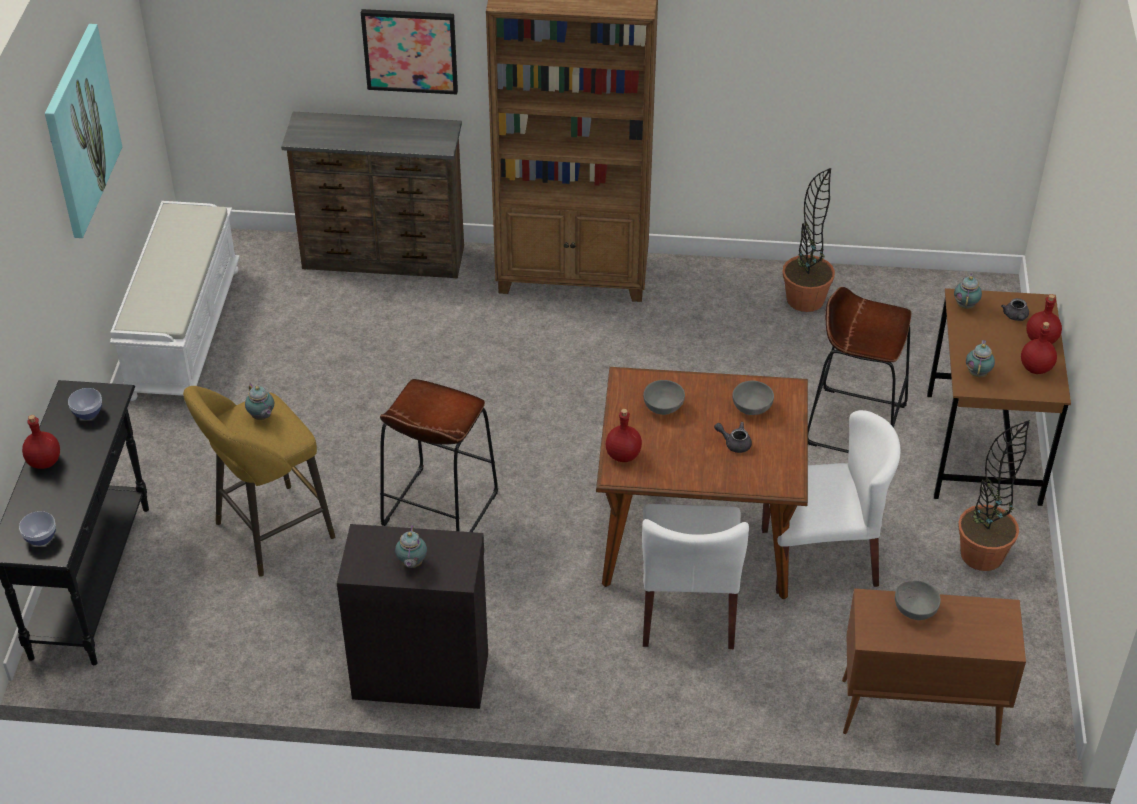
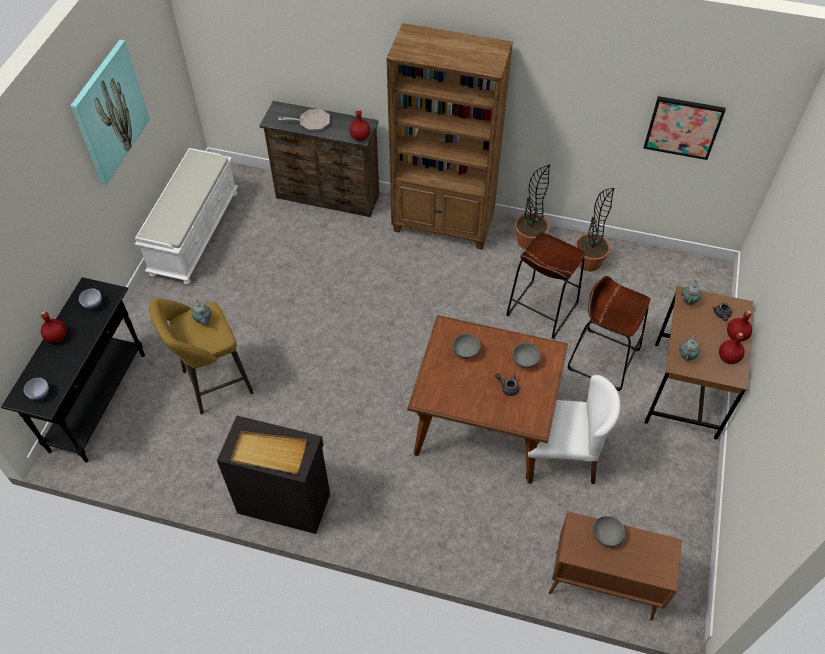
camera: 10 degrees right, 10 degrees up
(361, 134) = (311, 122): none -> frying pan
(410, 50) = (346, 71): picture -> picture (683, 127)
(411, 564) = (269, 453): teapot -> beige tray
(439, 509) = (322, 382): brown stool -> brown stool (541, 310)
(622, 455) = (430, 385): red bottle -> red bottle (360, 137)
(688, 607) = (465, 480): white chair -> none
(982, 555) = (668, 470): potted plant -> potted plant (529, 241)

